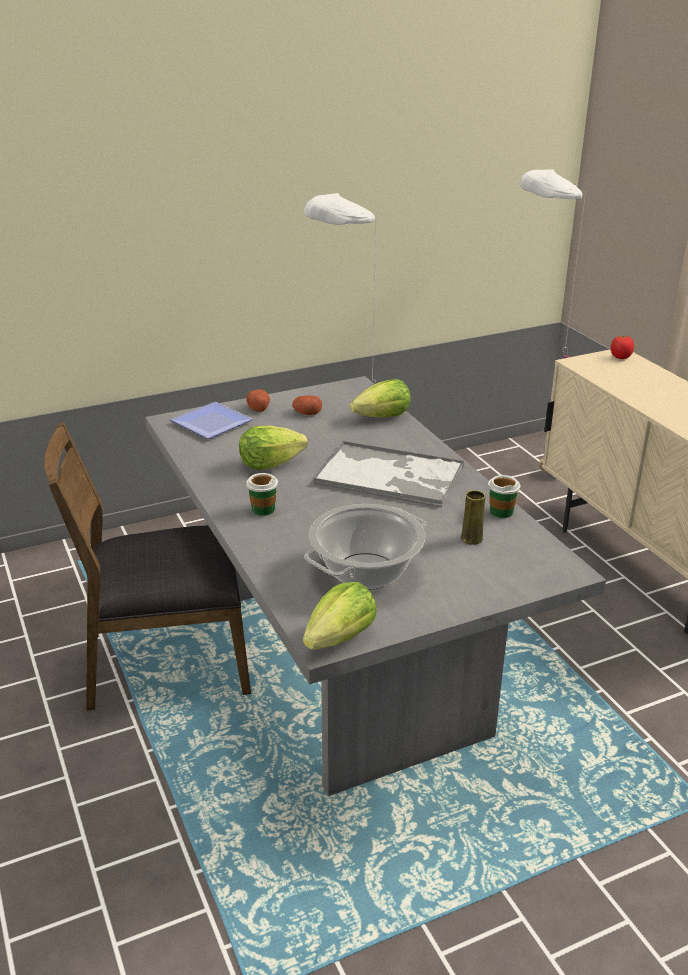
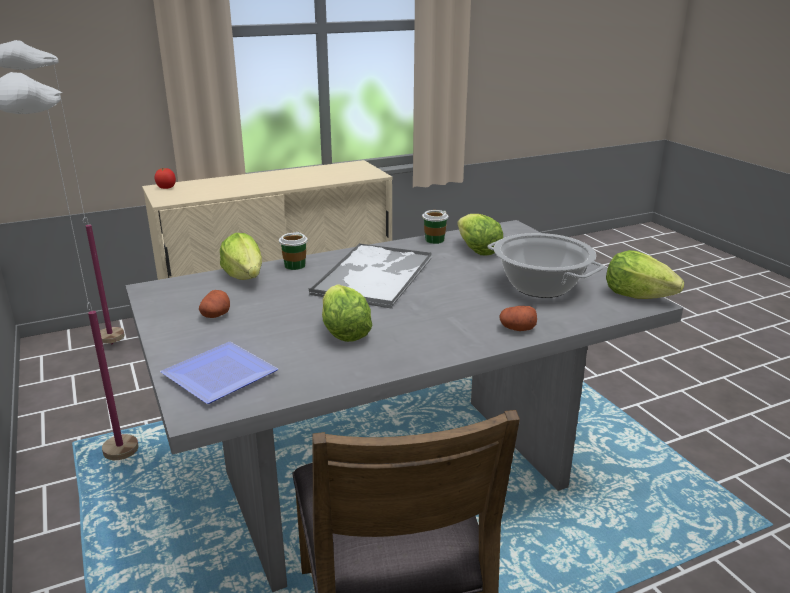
camera: 90 degrees left, 5 degrees down
(258, 407) = (184, 345): potato -> potato (517, 329)
(263, 509) = (446, 332): cup -> cup (294, 266)
(471, 538) = (477, 251): yellow vase -> lettuce

